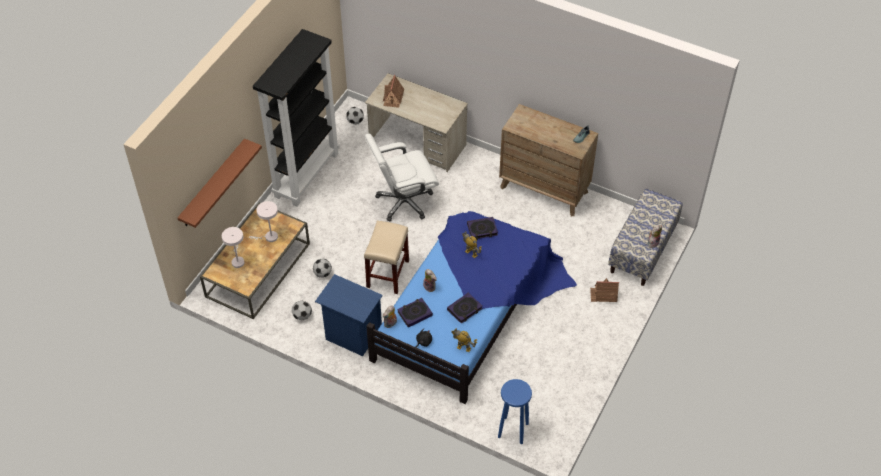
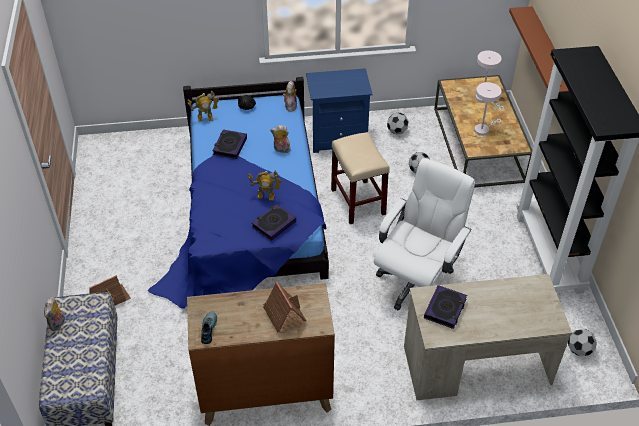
camera: 145 degrees right, 5 degrees down
(393, 98) = (523, 299): toy house -> toy house (283, 314)
(414, 314) = (275, 122): book -> book (445, 309)
(512, 430) = (133, 140): blue stool -> none

